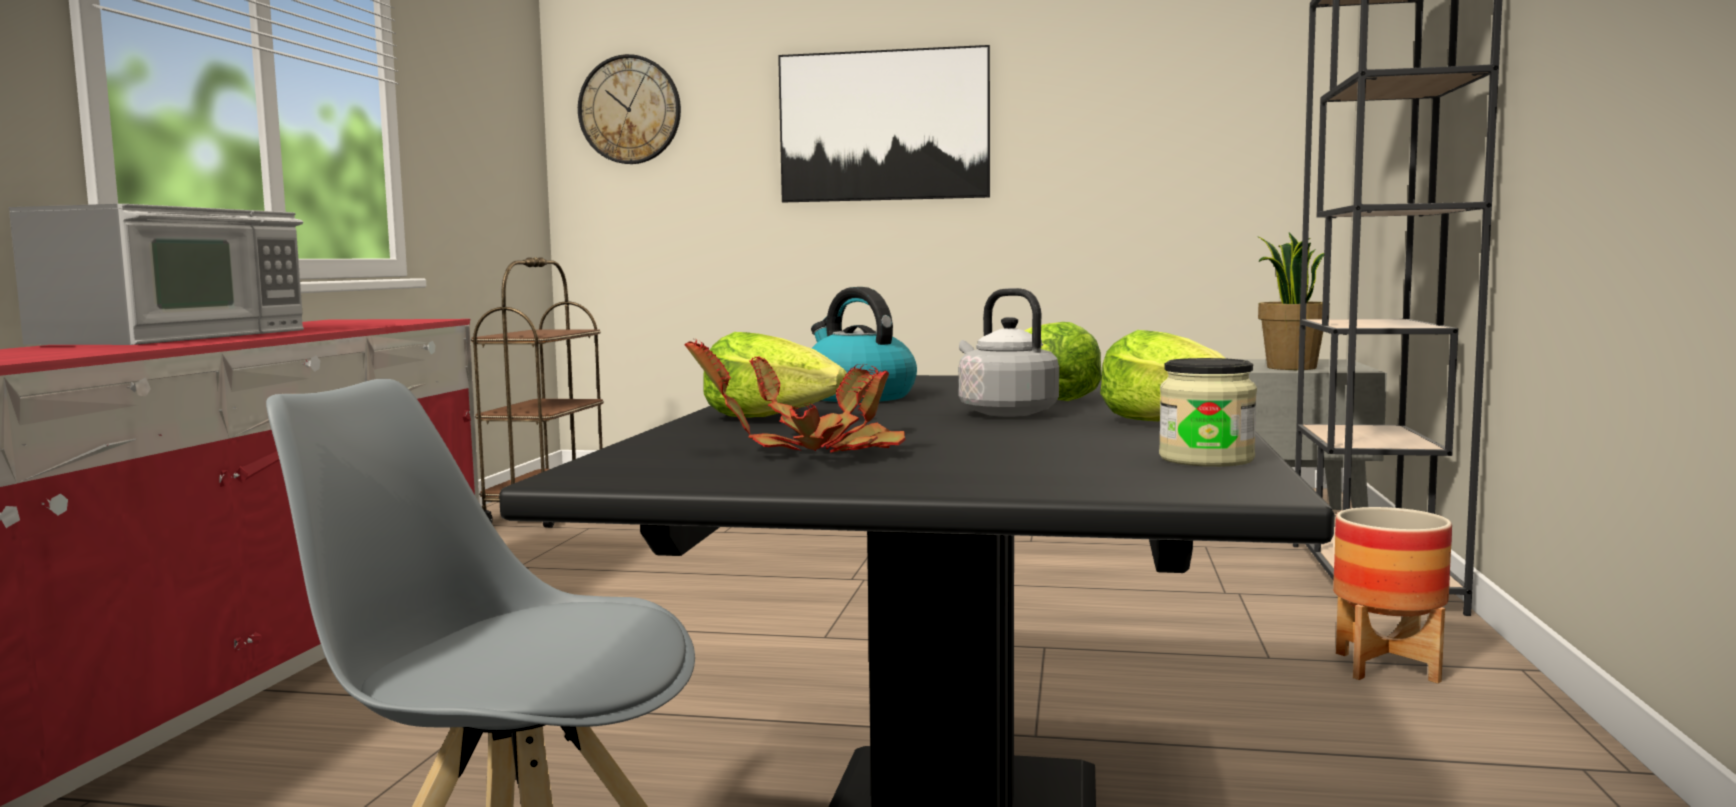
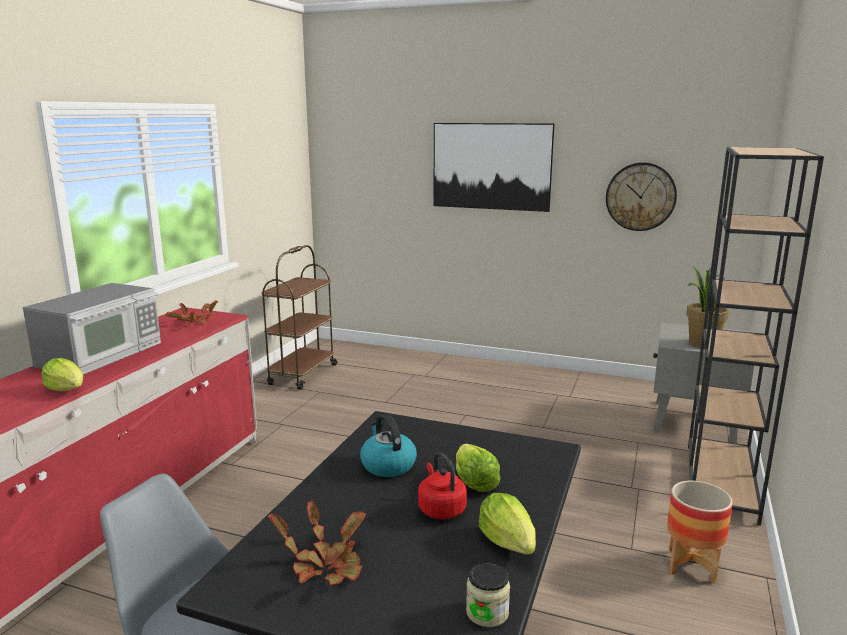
camera: 10 degrees right, 10 degrees up
(361, 322) = (194, 322): none -> potted plant
(630, 110) = (353, 148): wall clock -> wall clock (640, 196)
(772, 418) = (331, 501): lettuce -> lettuce (67, 389)
(1004, 413) = (440, 509): grey kettle -> red kettle

